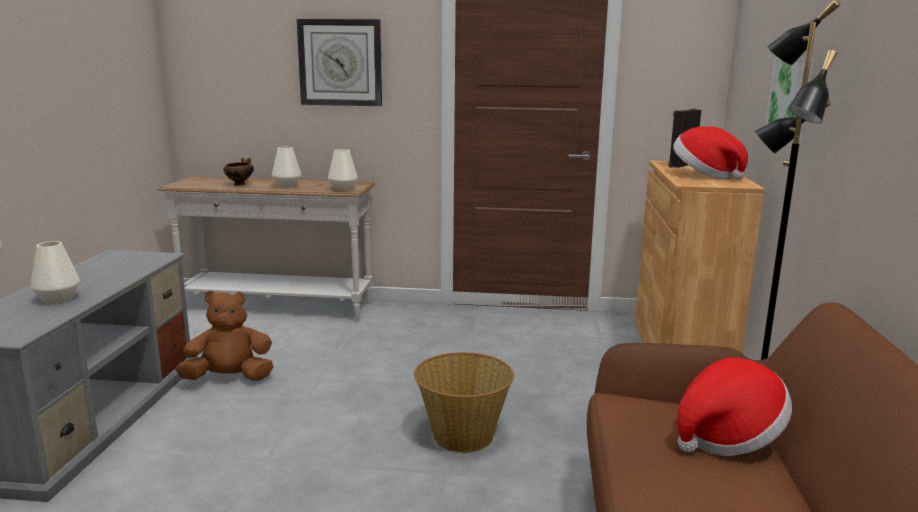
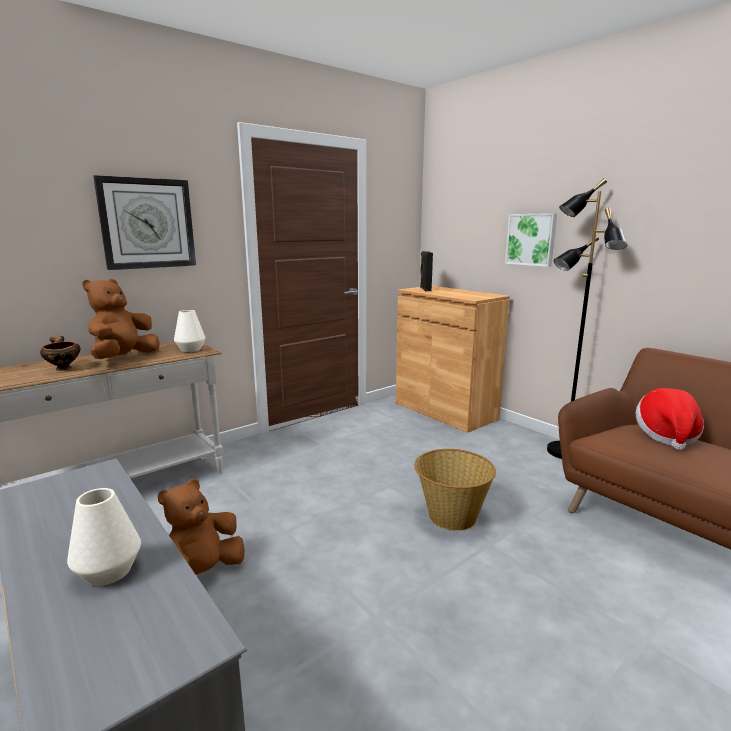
camera: 45 degrees left, 0 degrees up
(287, 185) = (124, 358): white vase -> brown plush toy
(705, 175) = (461, 293): hat -> none

